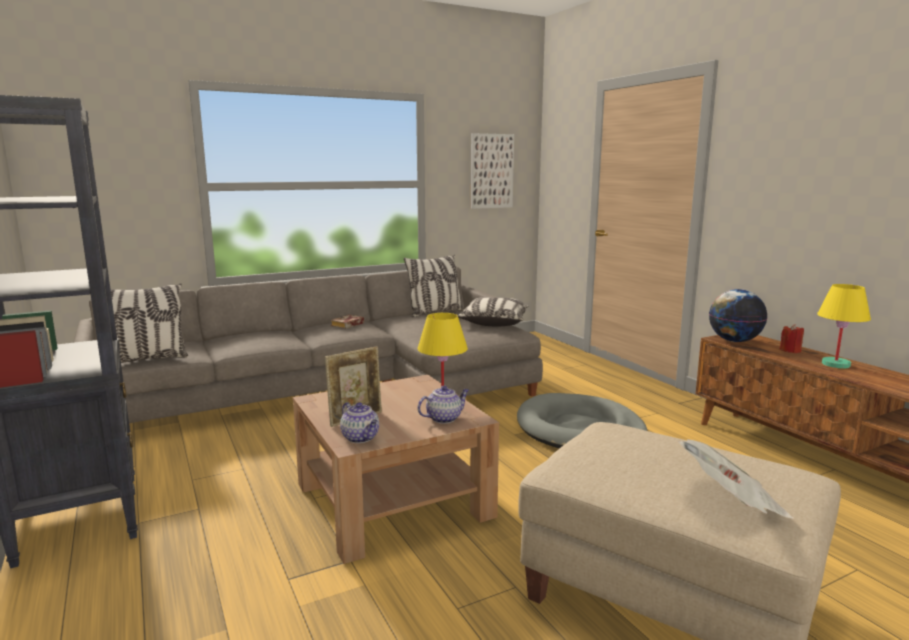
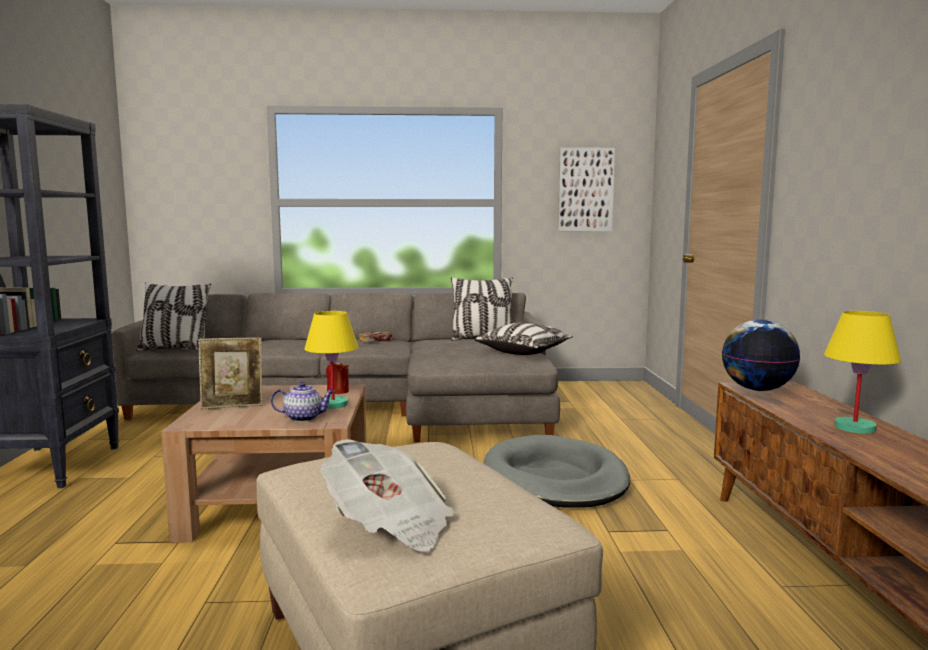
camera: 25 degrees right, 5 degrees down
(361, 438) = (206, 421): teapot -> none
(790, 350) = (818, 407): red candle -> red candle (338, 391)

